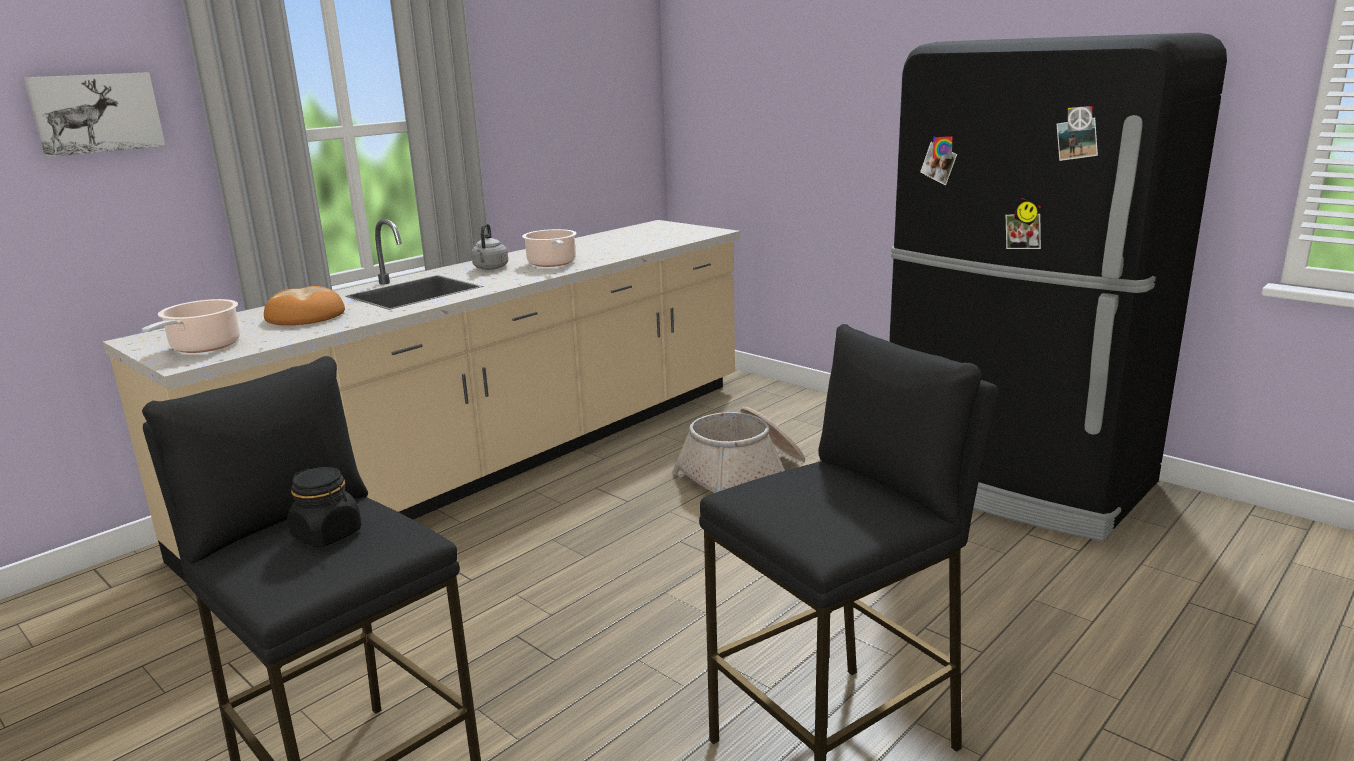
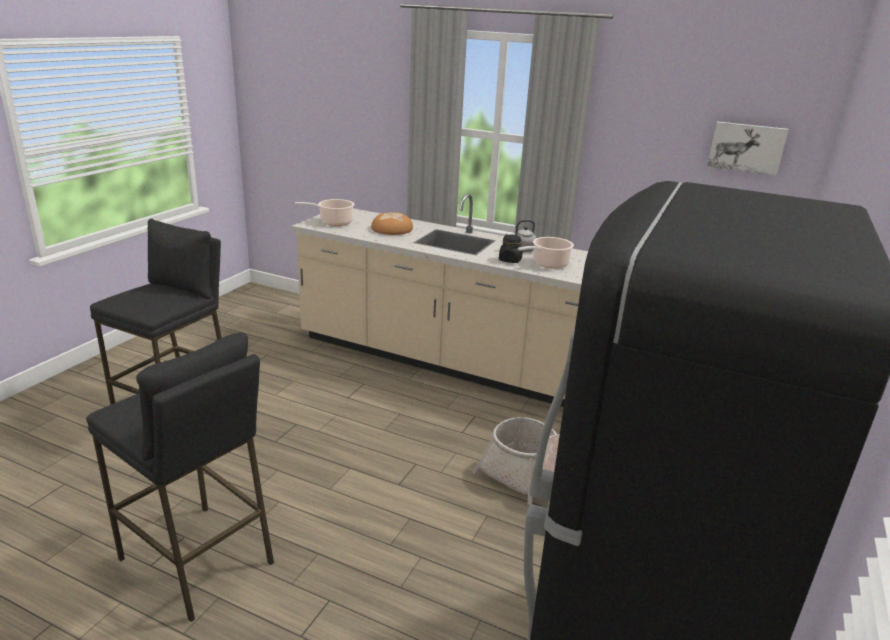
camera: 70 degrees right, 5 degrees up
(96, 113) = (376, 100): picture -> picture (746, 147)
(327, 534) = (156, 296): black jar -> black jar (510, 260)

